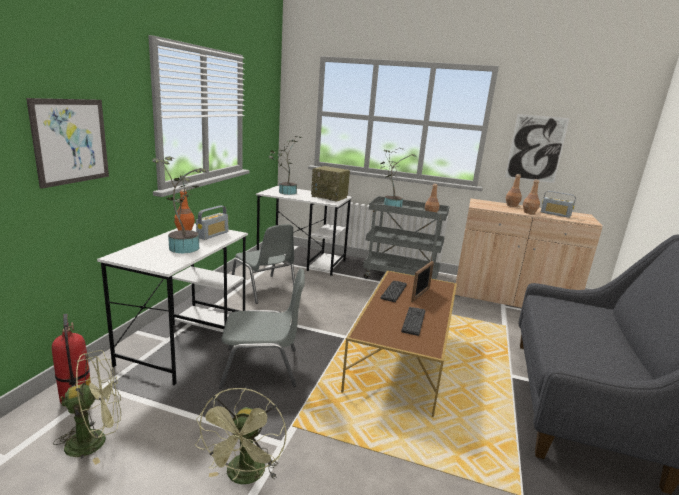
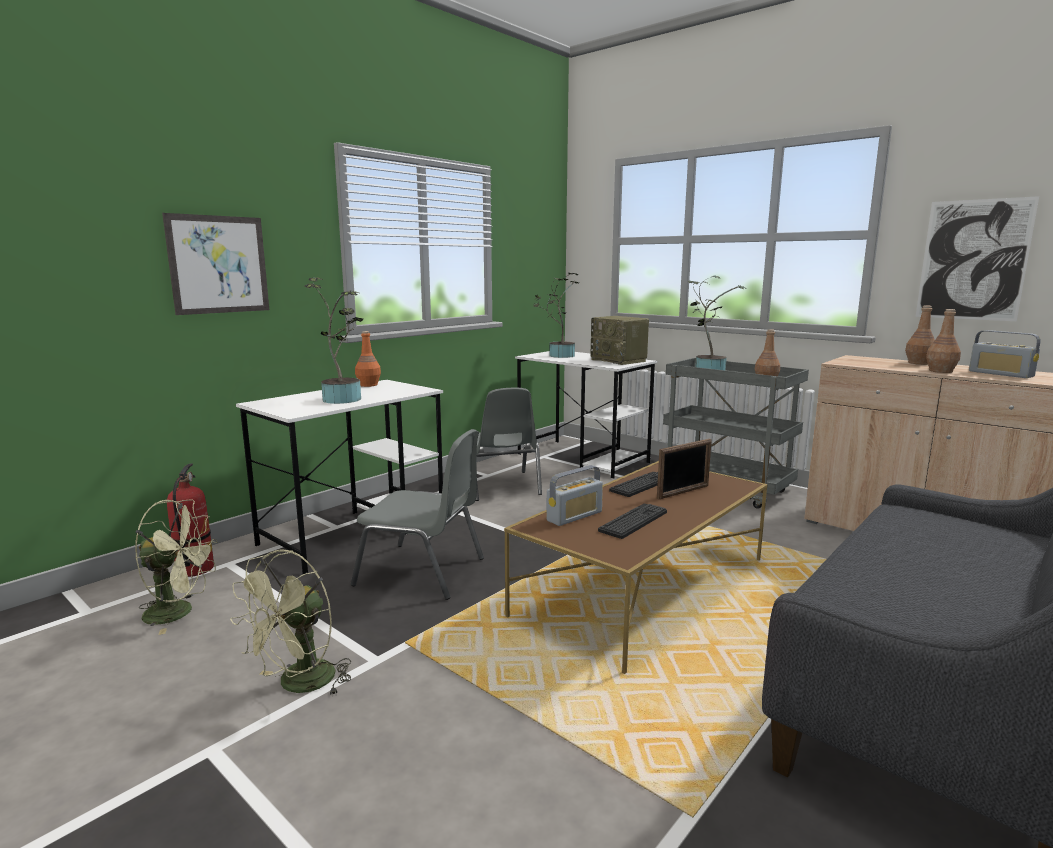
camera: 25 degrees right, 5 degrees down
(212, 235) = (395, 390): radio -> radio (574, 516)

